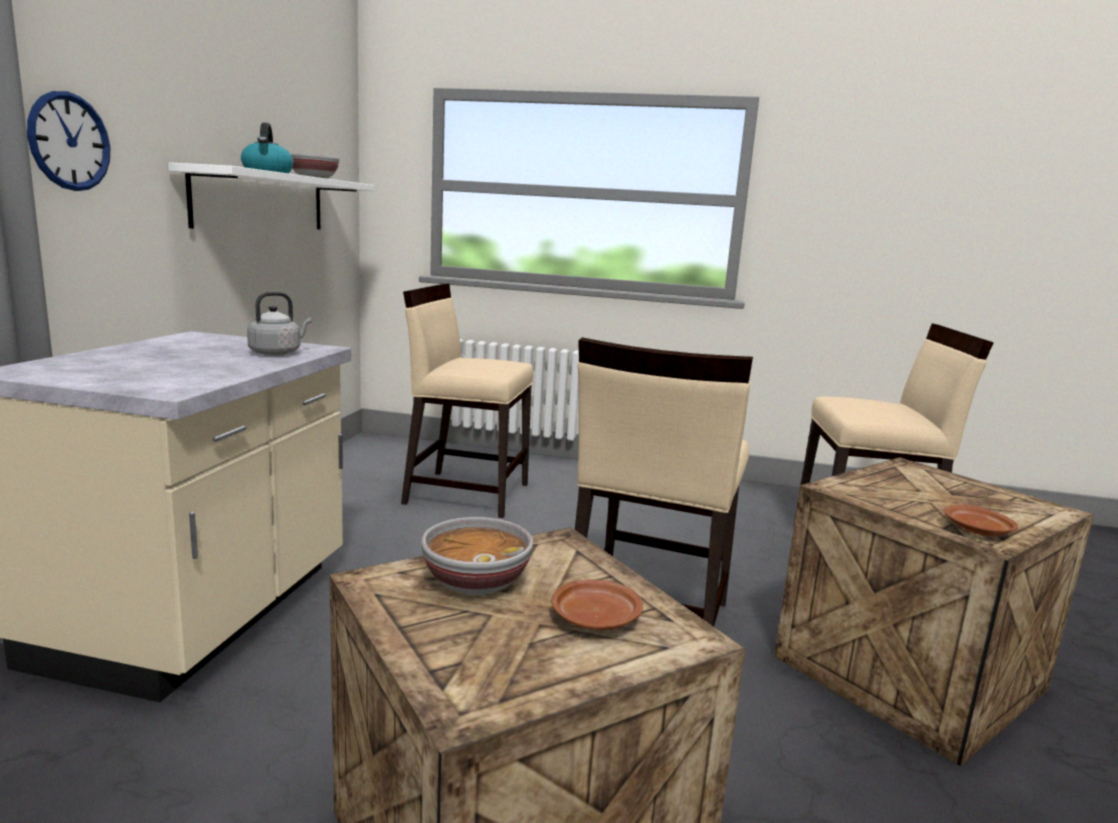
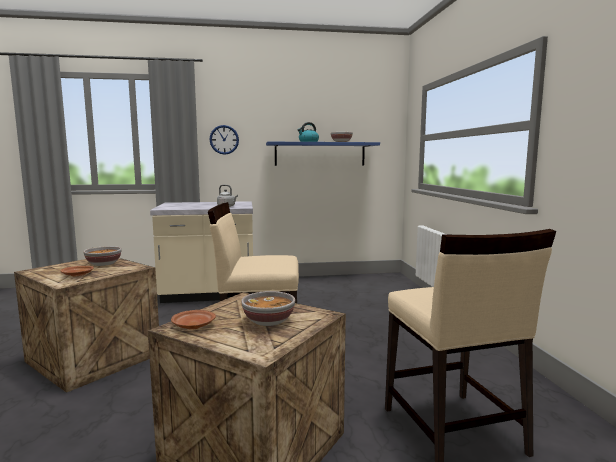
camera: 70 degrees right, 5 degrees down
(261, 201) = (320, 154): white shelf -> blue shelf
(466, 493) = (358, 302): beige chair -> none
(943, 491) = (269, 321): none -> bowl

